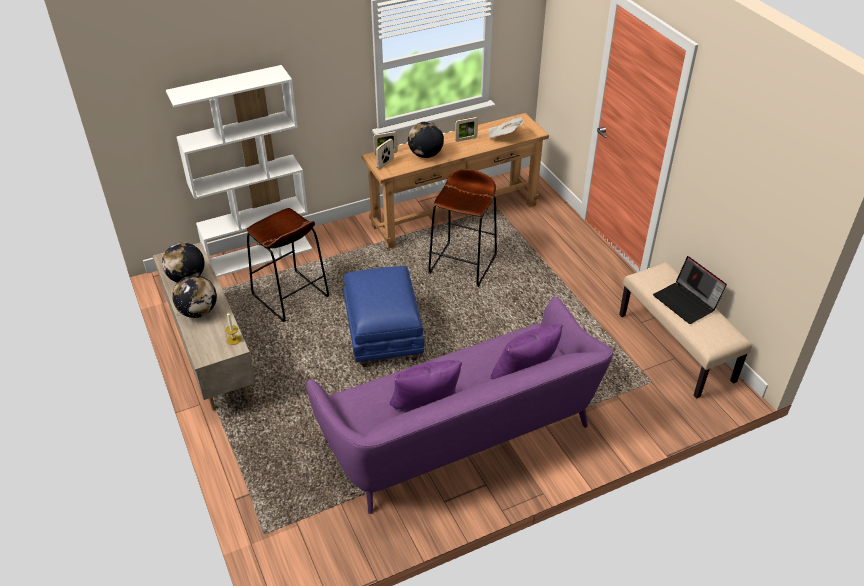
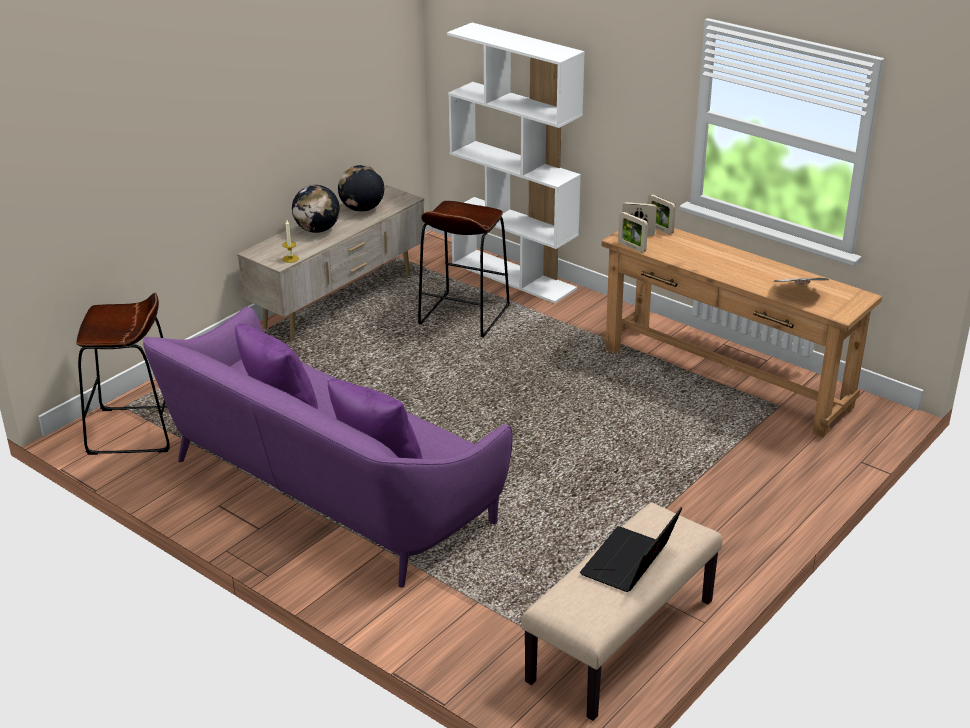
camera: 65 degrees right, 10 degrees down
(383, 335) = (449, 392): blue ottoman -> none
(425, 154) = (687, 253): globe -> none
(463, 264) = (629, 411): brown stool -> brown stool (135, 430)
(466, 139) = (756, 270): picture frame -> picture frame (631, 247)

